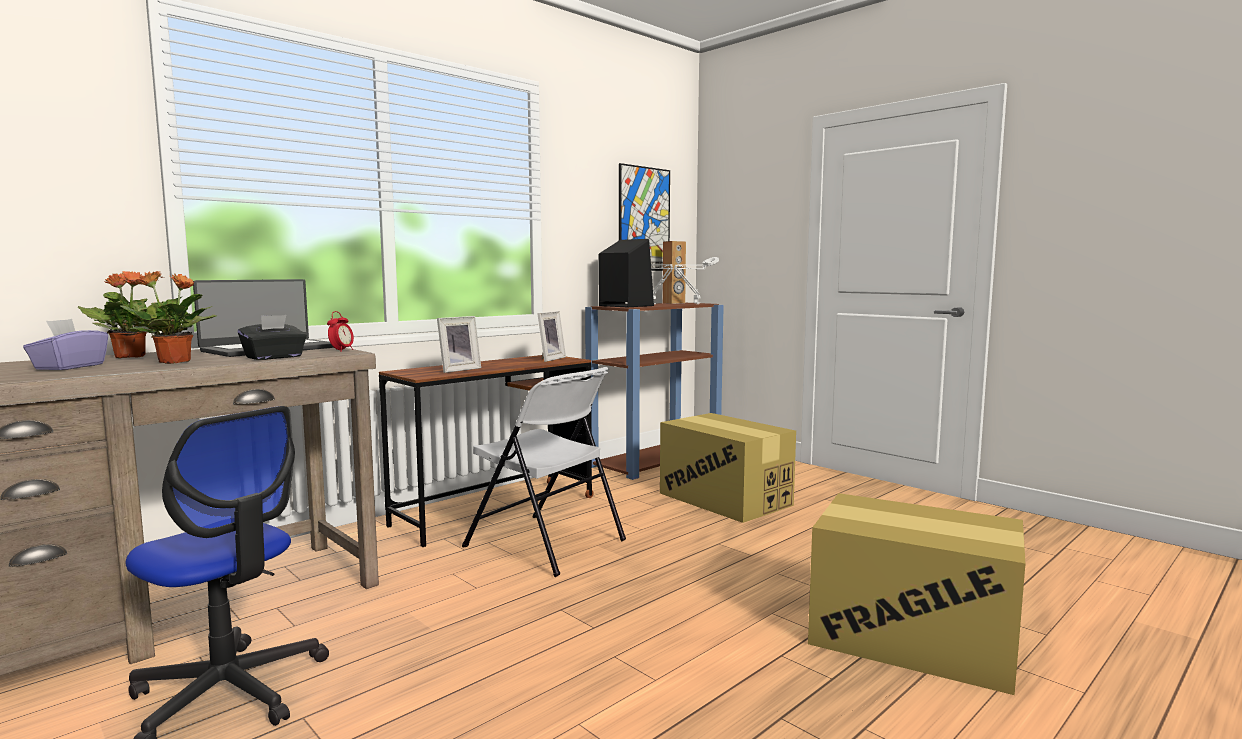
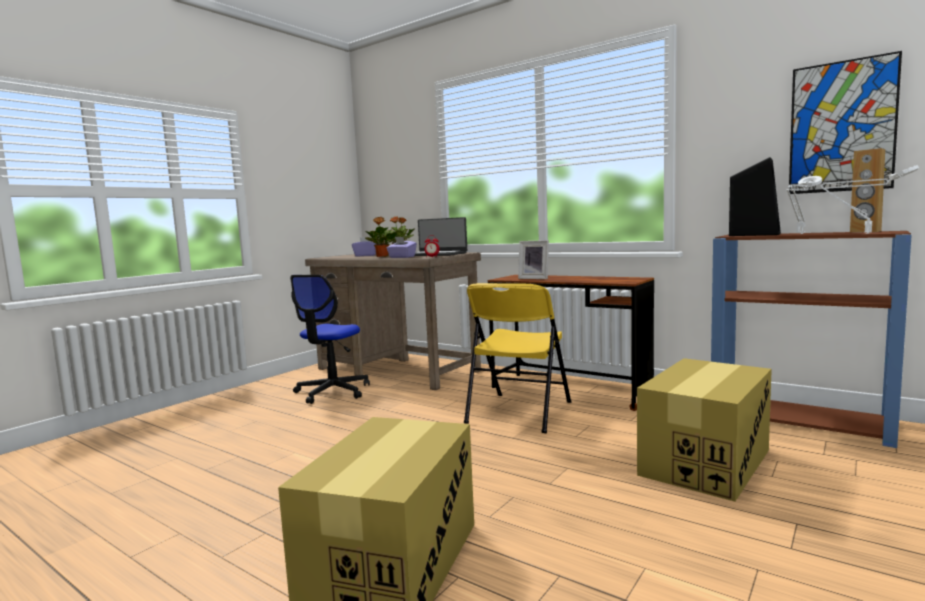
camera: 80 degrees right, 0 degrees up
(274, 357) = (402, 257): black tissue box -> purple tissue box
(544, 543) = (519, 412): white chair -> yellow chair
(549, 359) = (618, 280): picture frame -> none

